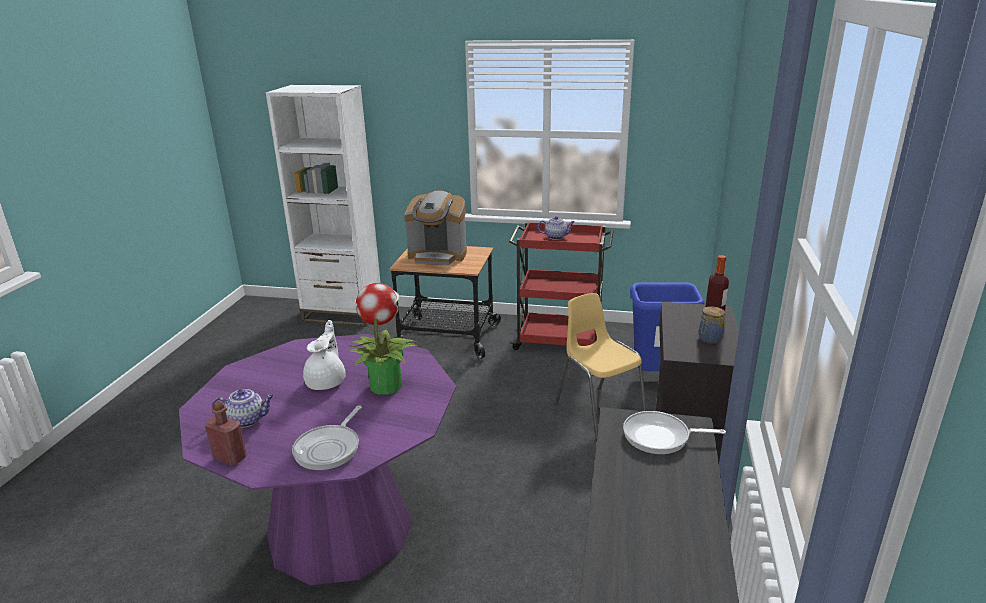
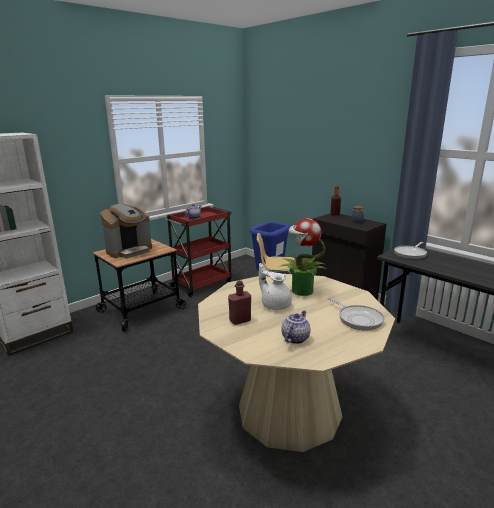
camera: 55 degrees left, 5 degrees down
(230, 458) = (340, 352): red bottle -> red bottle (240, 320)
(340, 528) = (289, 410): purple dining table -> beige dining table

